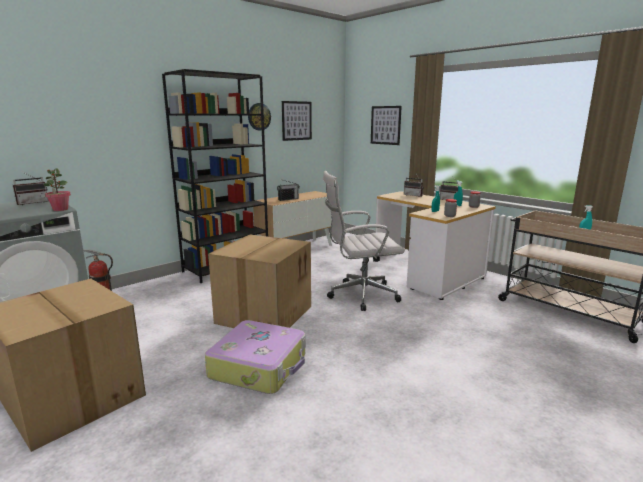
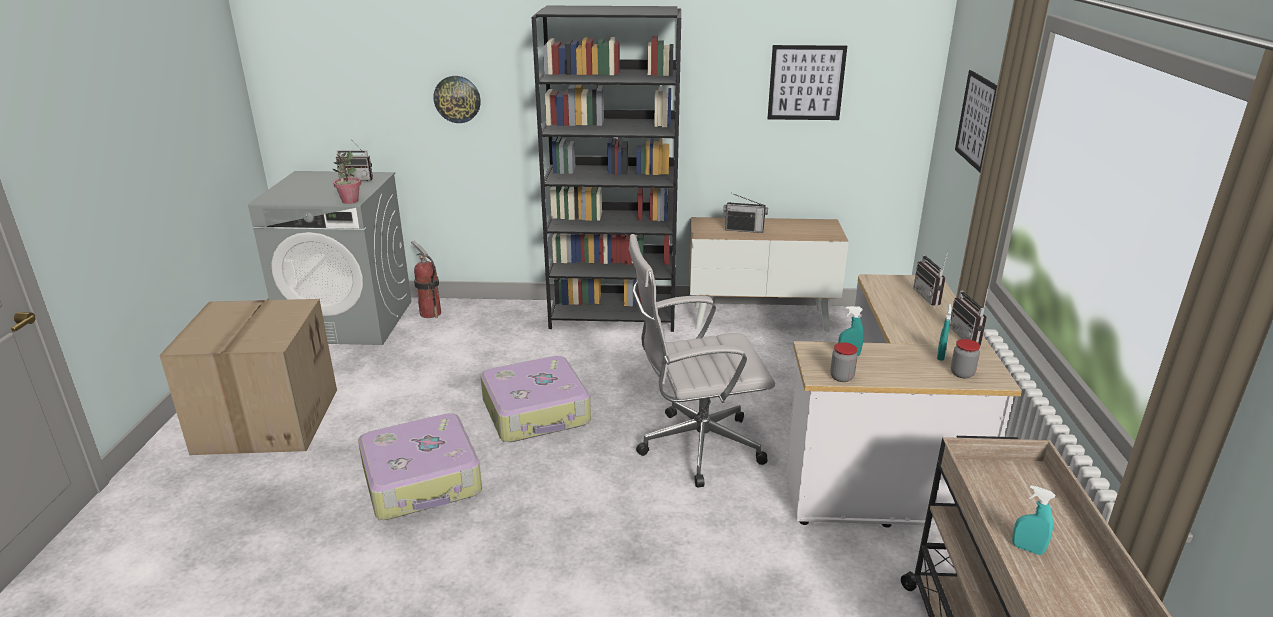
camera: 45 degrees right, 10 degrees up
(259, 116) = (718, 74): wall clock -> wall clock (457, 99)
(264, 314) = (537, 412): cardboard box -> suitcase
(360, 295) = (695, 447): white office chair -> white office chair turned 45 degrees counterclockwise

